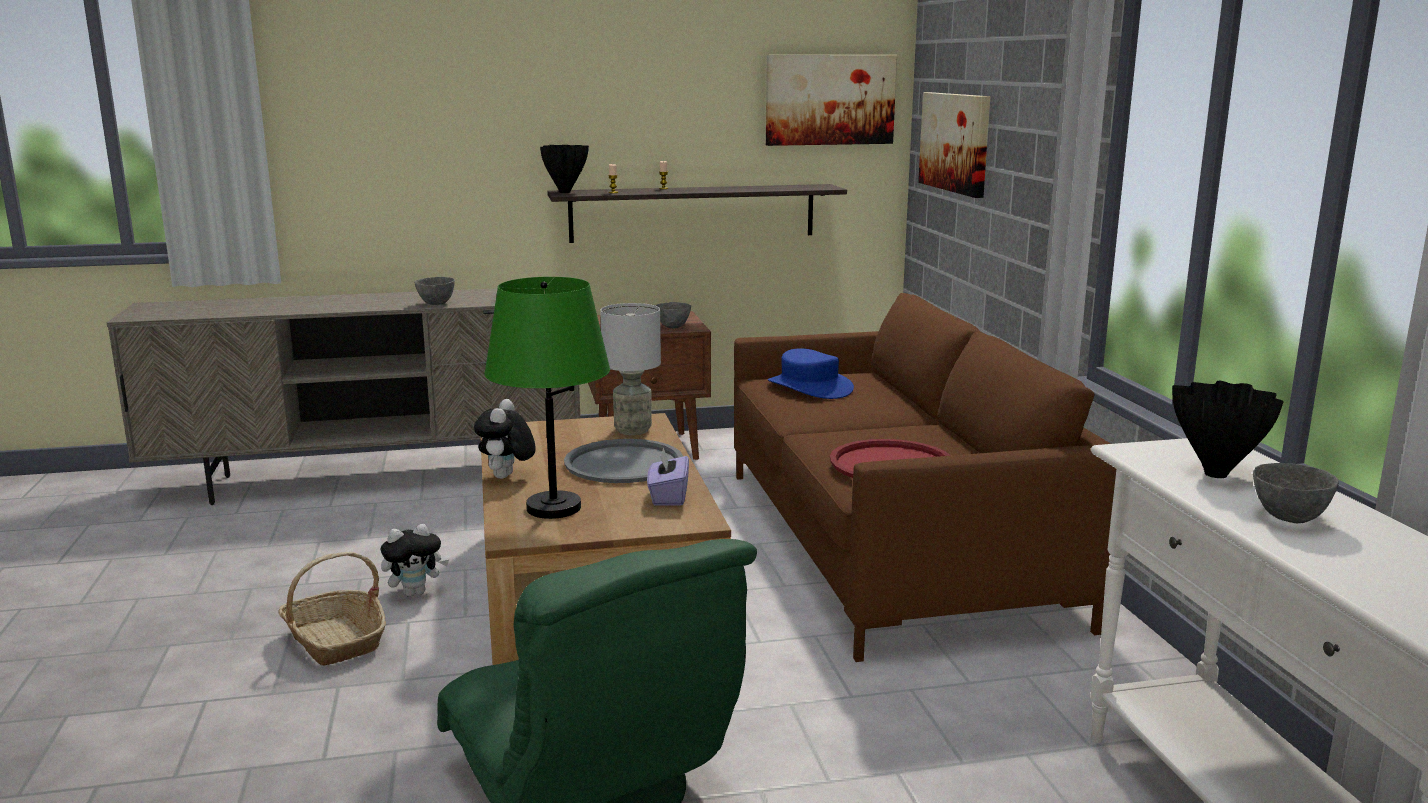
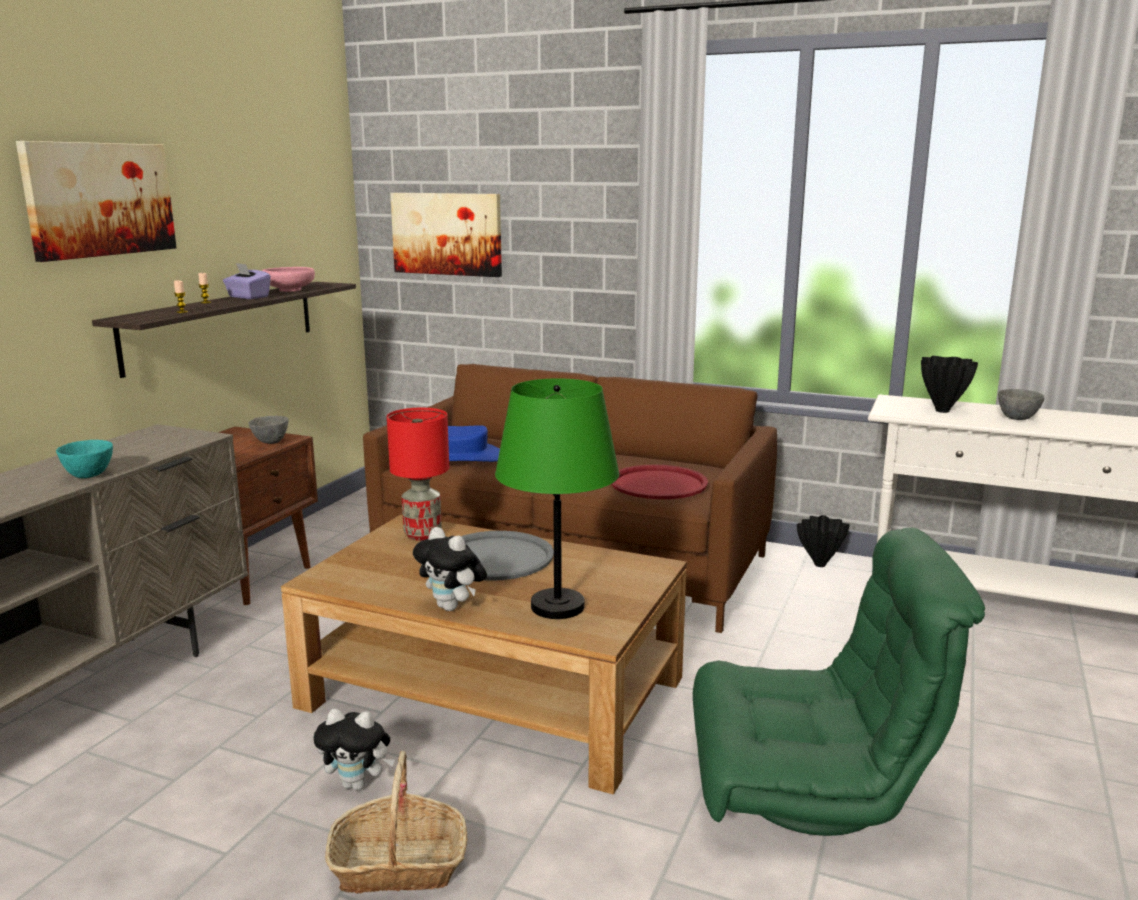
camera: 55 degrees left, 0 degrees up
(415, 592) = (358, 784): plush toy -> plush toy turned 90 degrees clockwise
(437, 304) = (89, 476): grey bowl -> turquoise bowl
(565, 192) = (130, 318): black vase -> black vase (821, 565)
(632, 430) = (422, 535): grey table lamp -> red table lamp
(668, 497) = (595, 562): purple tissue box -> purple tissue box (248, 297)
(766, 187) = (289, 290): none -> pink bowl
(829, 99) = (307, 202): picture -> picture (99, 199)

